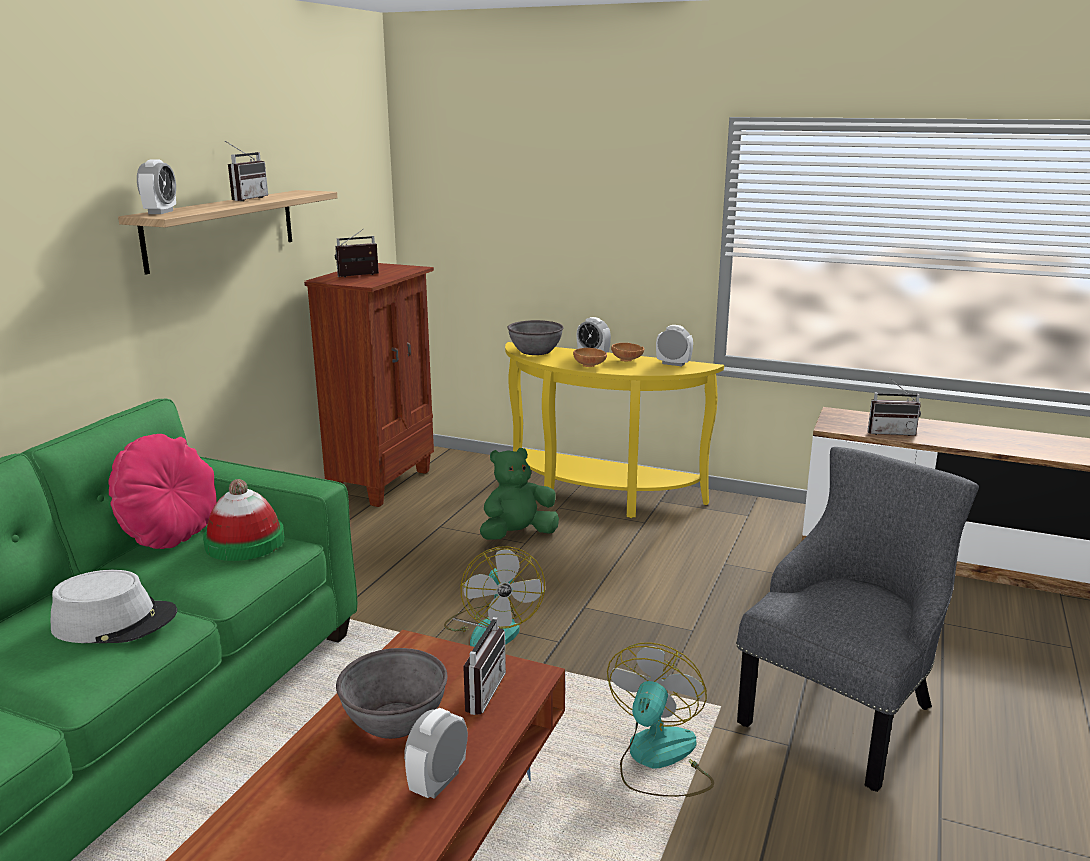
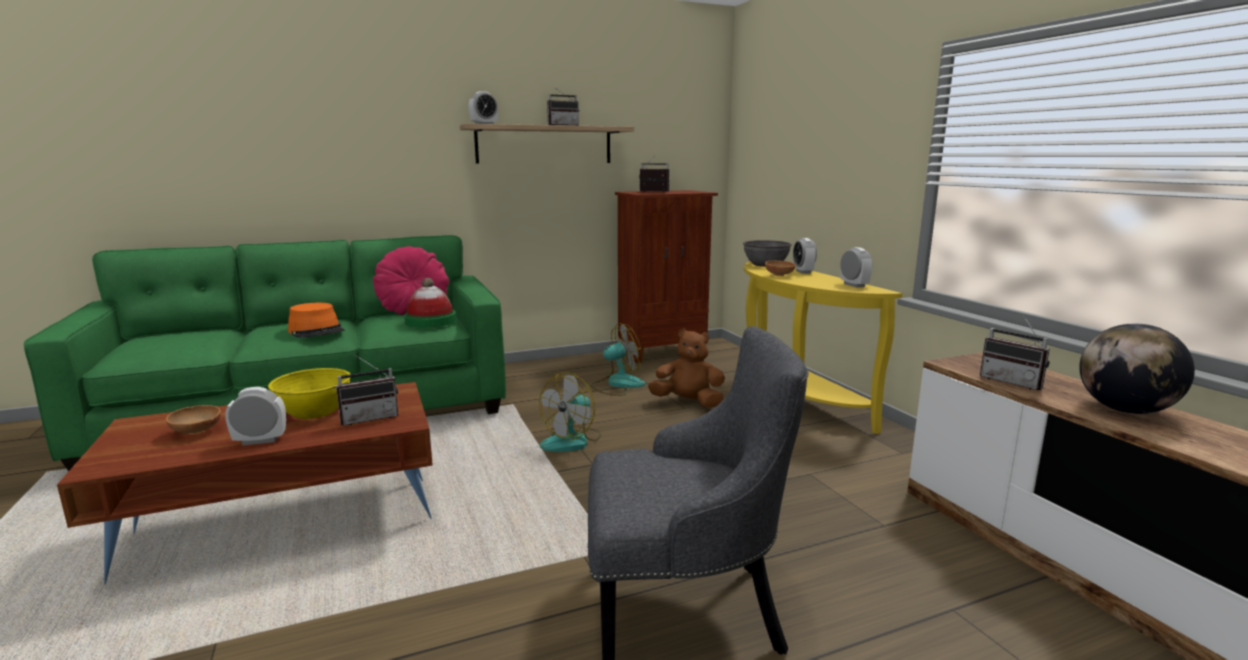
camera: 45 degrees right, 5 degrees down
(115, 621) = (317, 331): grey hat -> orange hat
(394, 720) = (314, 411): grey bowl -> yellow bowl
(517, 535) = (688, 402): green plush toy -> brown plush toy
(628, 360) = (820, 278): brown bowl -> brown bowl (196, 433)
(658, 760) = (512, 552): fan -> fan (617, 384)
(971, 436) = (1125, 410): none -> globe

